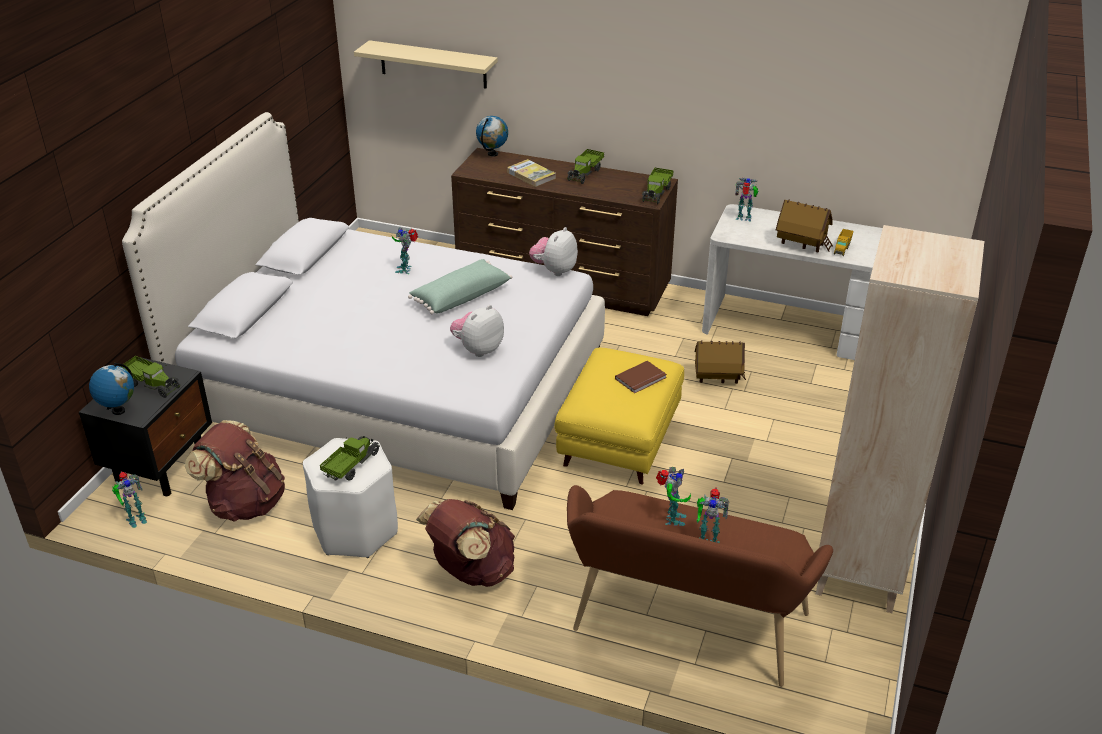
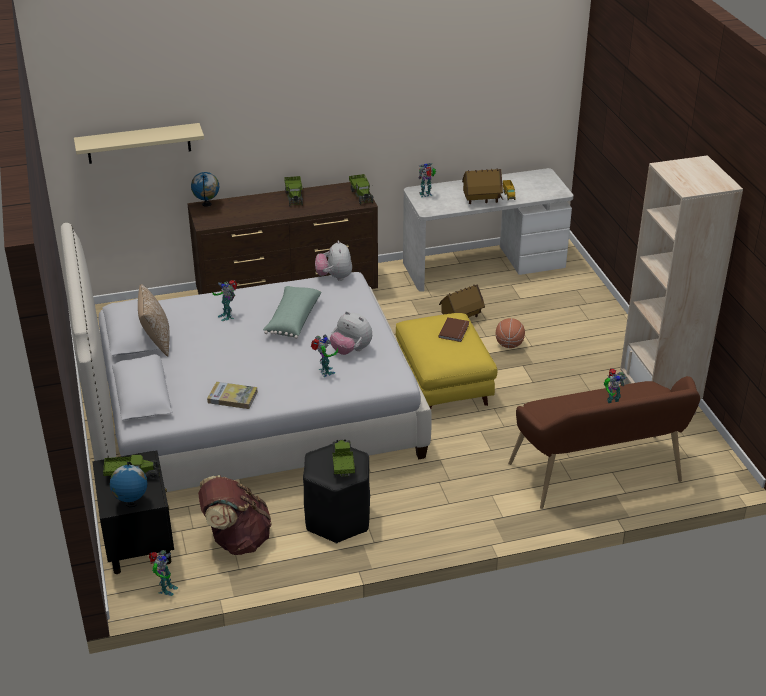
camera: 35 degrees left, 0 degrees up
(315, 269) = (156, 341): none -> pillow
(355, 531) = (337, 519): white stool -> black stool
(471, 571) = (442, 507): brown backpack -> none
(478, 349) = (351, 350): plush toy -> plush toy turned 60 degrees counterclockwise
(531, 175) = (257, 211): book -> book (232, 397)
(672, 519) = (578, 404): toy robot -> toy robot (325, 372)
(741, 429) = (509, 345): none -> basketball

